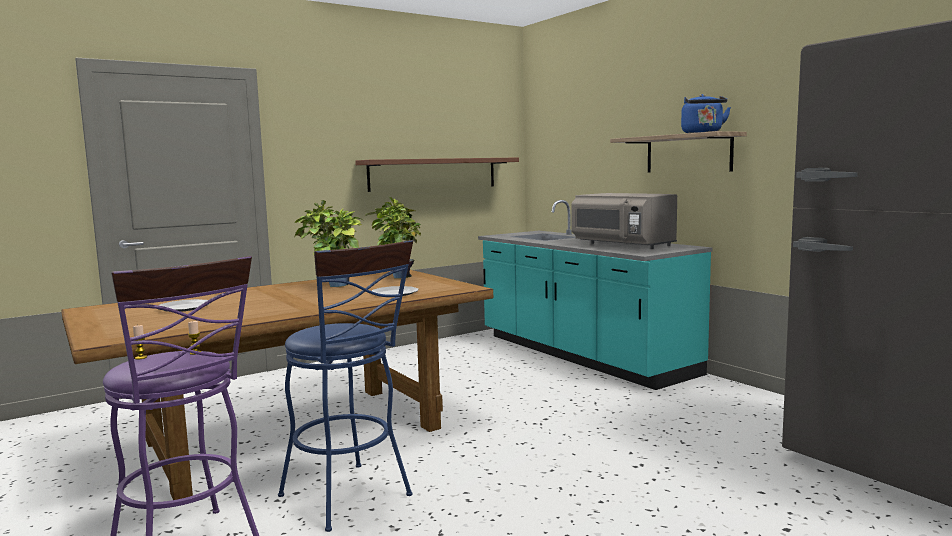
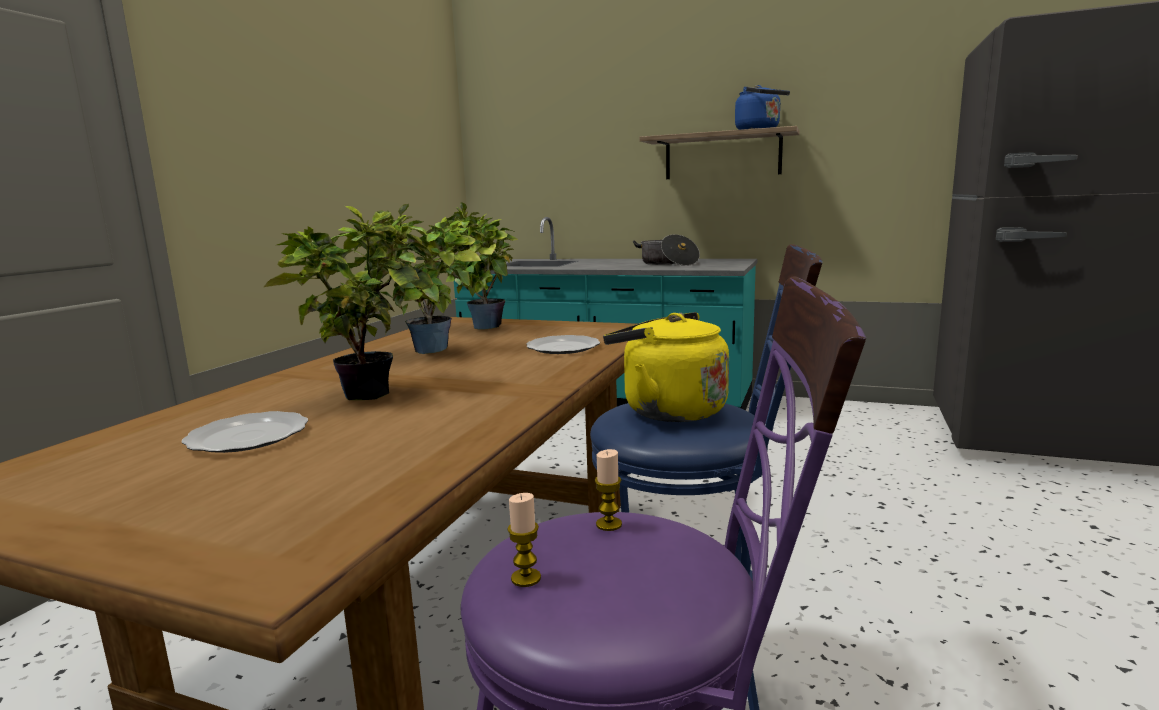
camera: 35 degrees left, 5 degrees up
(260, 300) = (371, 392): none -> potted plant
(336, 327) = (667, 410): none -> yellow kettle
(433, 174) = (382, 183): brown shelf -> none
(622, 245) = (667, 263): grey microwave -> cooking pot

